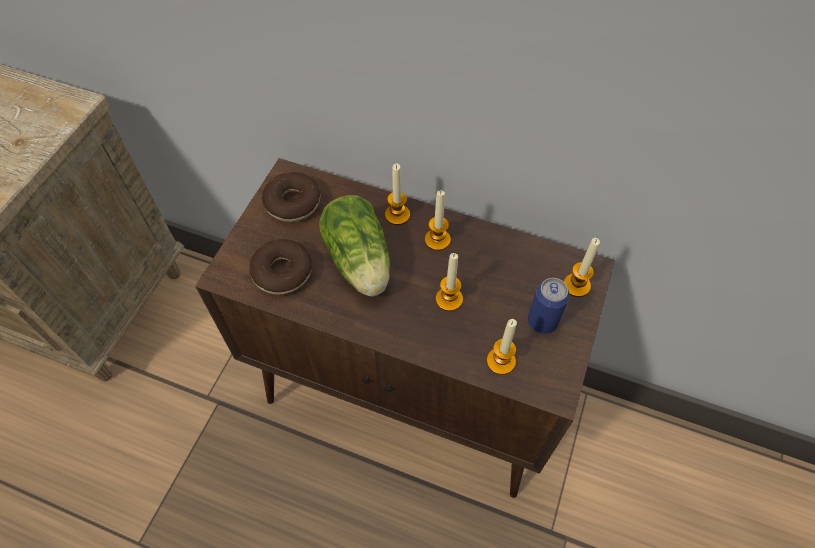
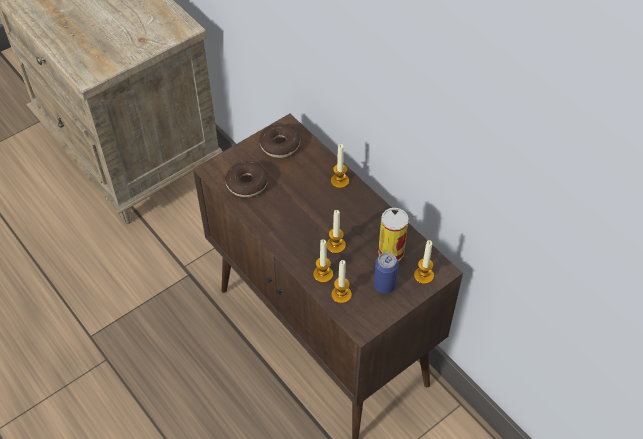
camera: 30 degrees right, 5 degrees down
(360, 263) = (296, 199): lettuce -> none
(437, 240) = (354, 207): candle -> candle (323, 274)
(519, 274) = (391, 252): none -> can

